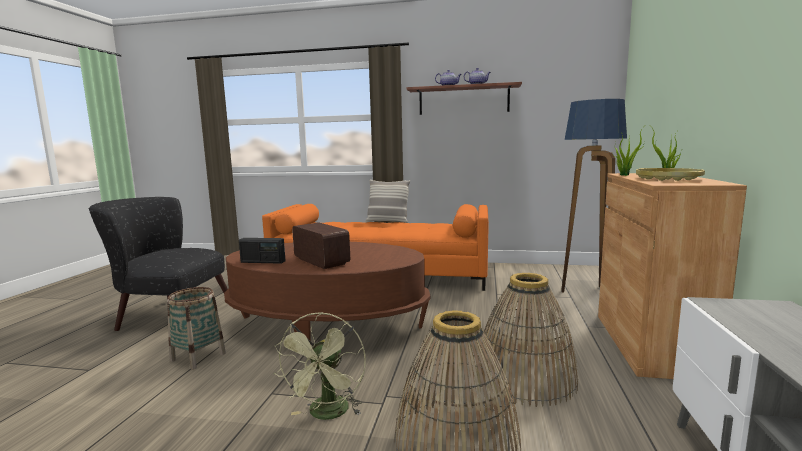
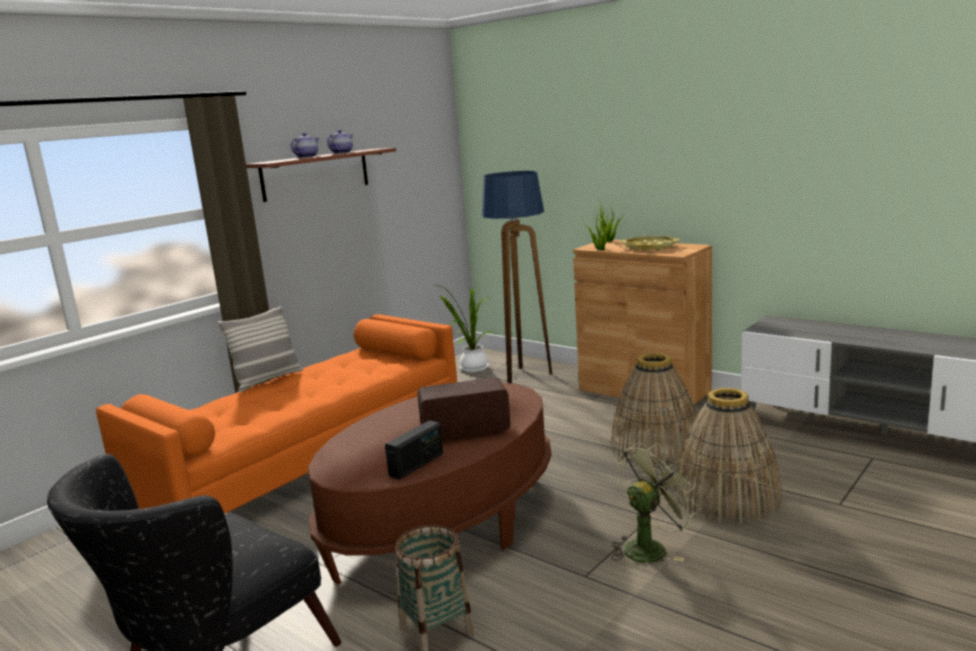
camera: 60 degrees left, 5 degrees up
(327, 414) = (650, 547): green fan -> green fan turned 75 degrees counterclockwise
(570, 274) = (471, 368): none -> potted plant

